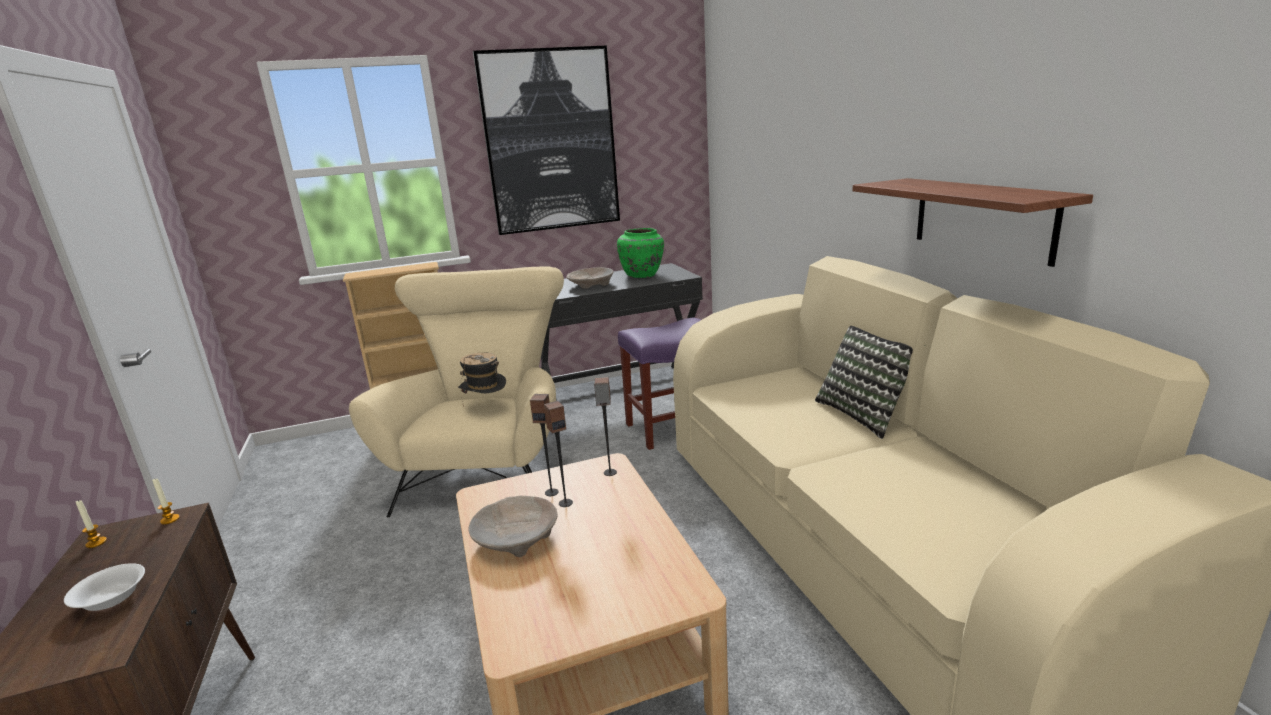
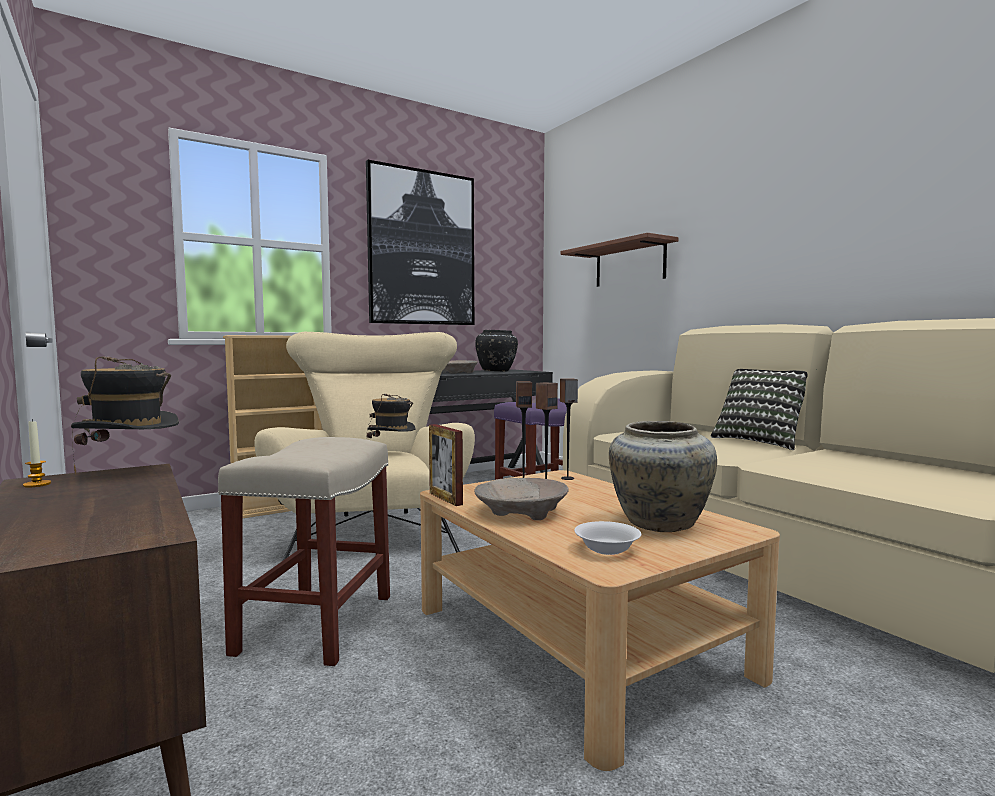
camera: 15 degrees left, 15 degrees down
(110, 599) = (111, 509): white bowl -> white bowl (606, 549)
(170, 519) = (130, 471): candle -> hat
(385, 591) = (317, 622): none -> beige stool
(469, 506) = (445, 499): none -> picture frame
(622, 573) = (658, 523): none -> beige vase
(643, 275) = (497, 371): green vase -> black vase
(982, 218) = (847, 269): shelf -> shelf (629, 264)

